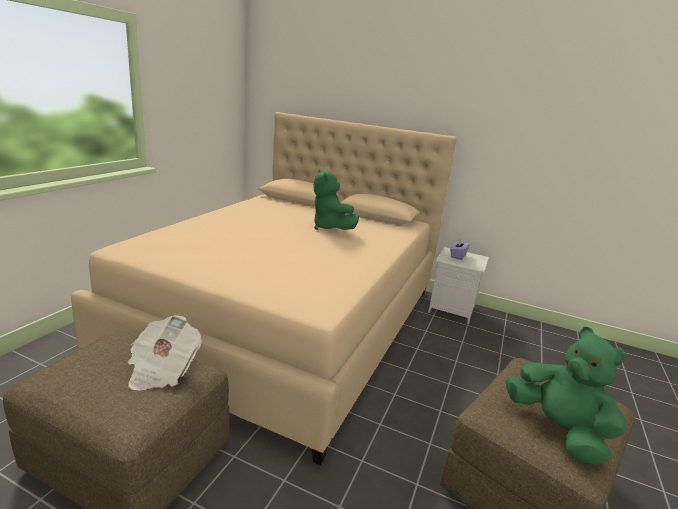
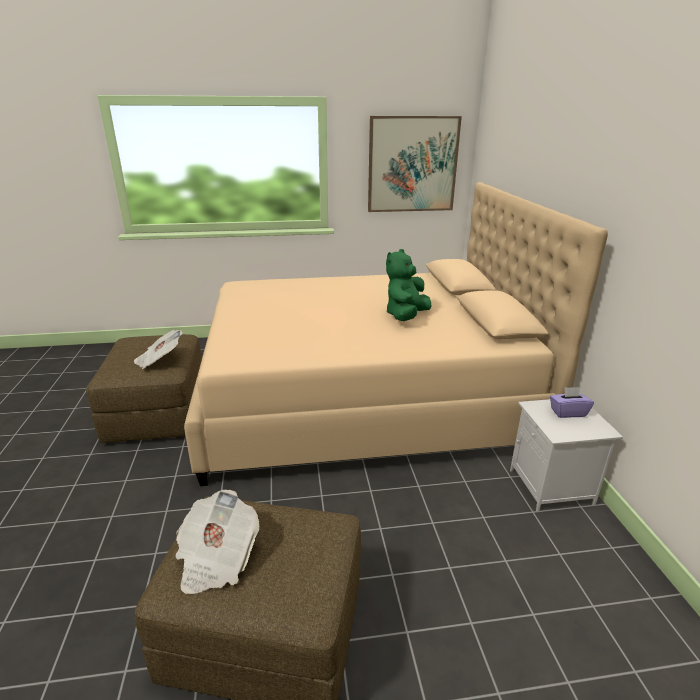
camera: 60 degrees right, 5 degrees up
(208, 96) = (412, 165): none -> picture
(556, 429) = (216, 558): green plush toy -> newspaper

